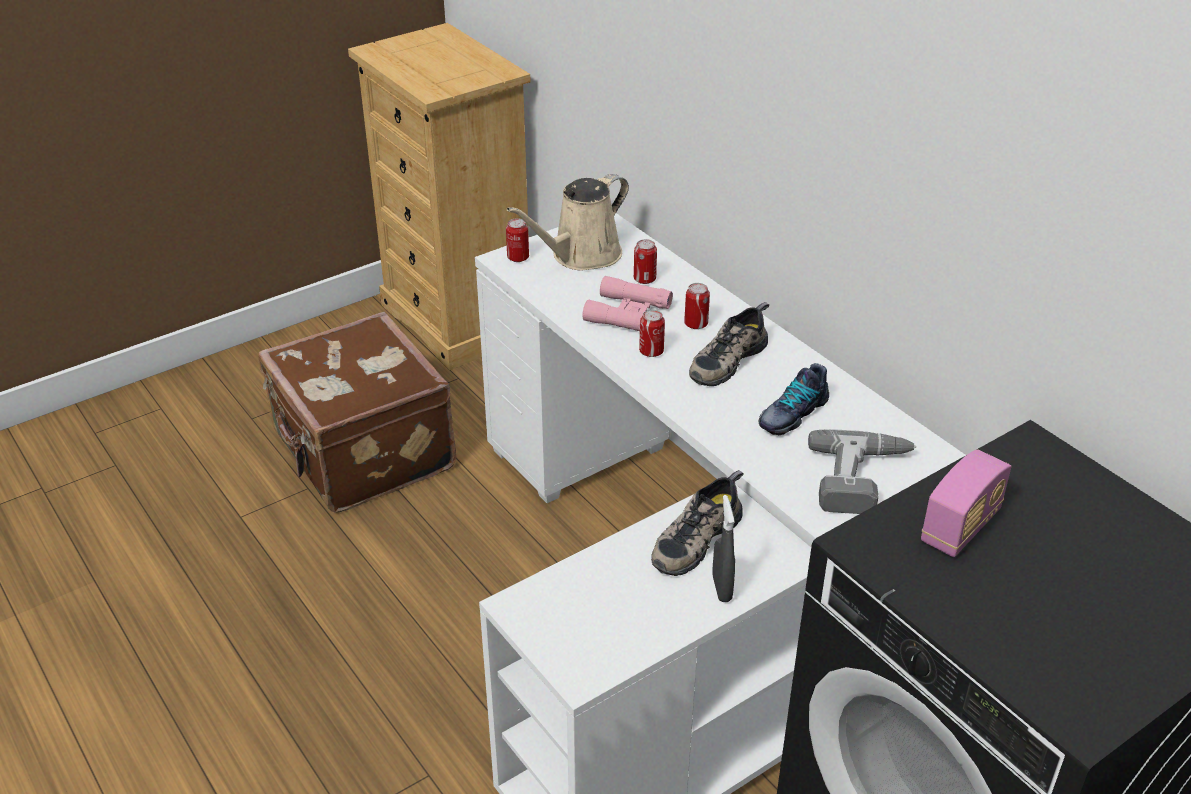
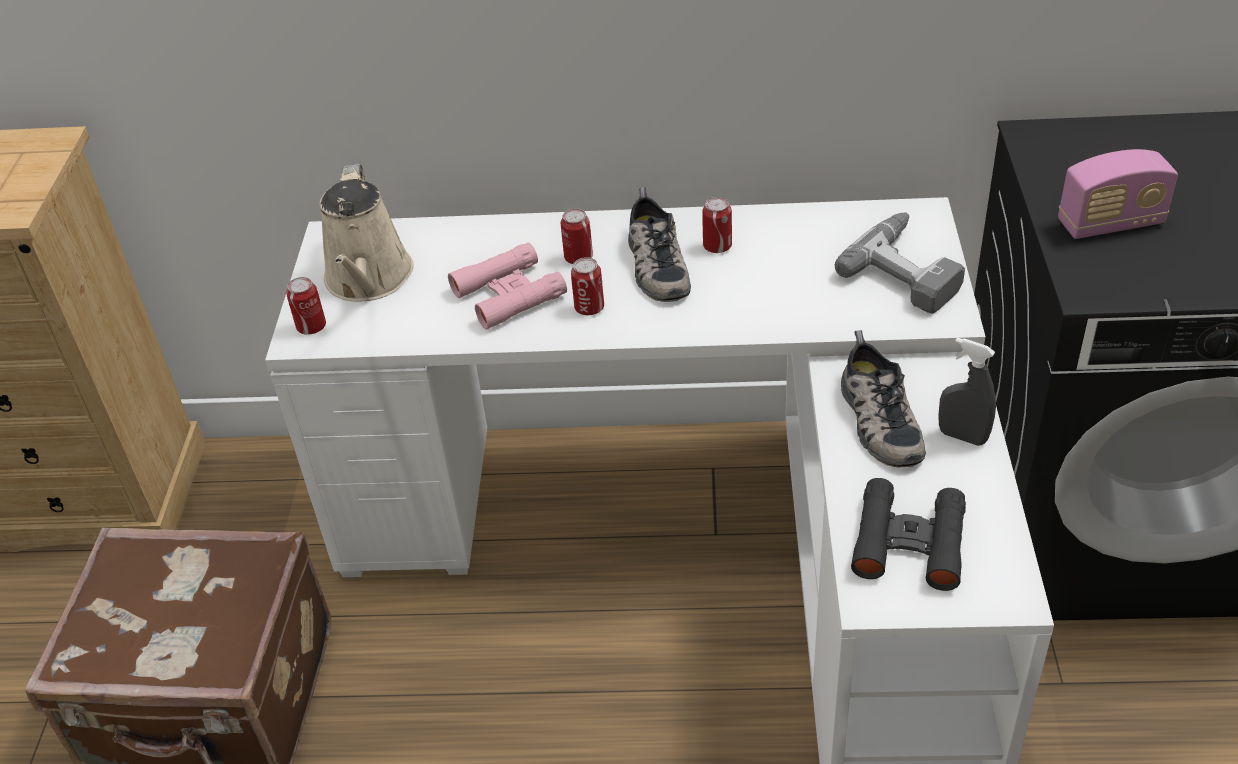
camera: 50 degrees left, 5 degrees up
(586, 602) = (909, 542): none -> black binoculars
(644, 279) = (464, 256): can -> can (717, 246)
(792, 413) = (778, 265): shoe -> none
(960, 527) = (1110, 224): radio -> radio turned 90 degrees clockwise

